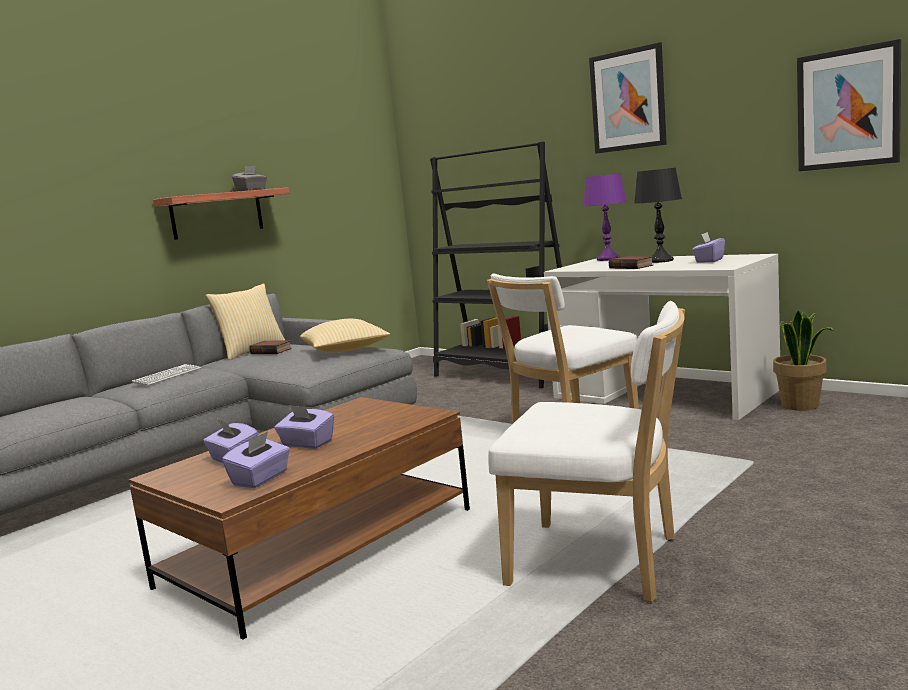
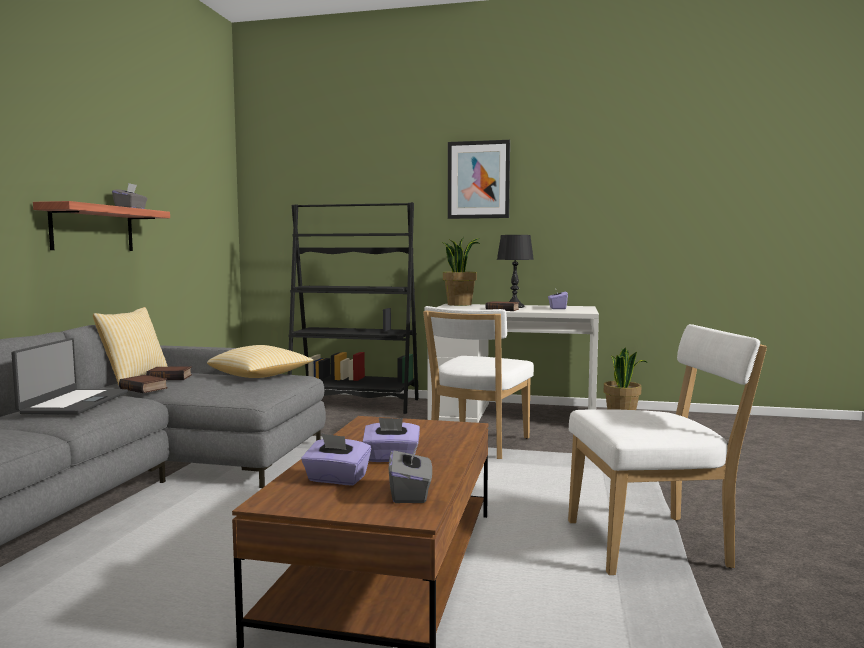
camera: 30 degrees left, 5 degrees down
(167, 376) = (74, 402): keyboard -> laptop
(238, 362) = (145, 388): none -> book
(261, 479) = (410, 493): purple tissue box -> grey tissue box
(608, 259) = (459, 304): purple table lamp -> potted plant
(848, 108) = (646, 207): picture -> none

